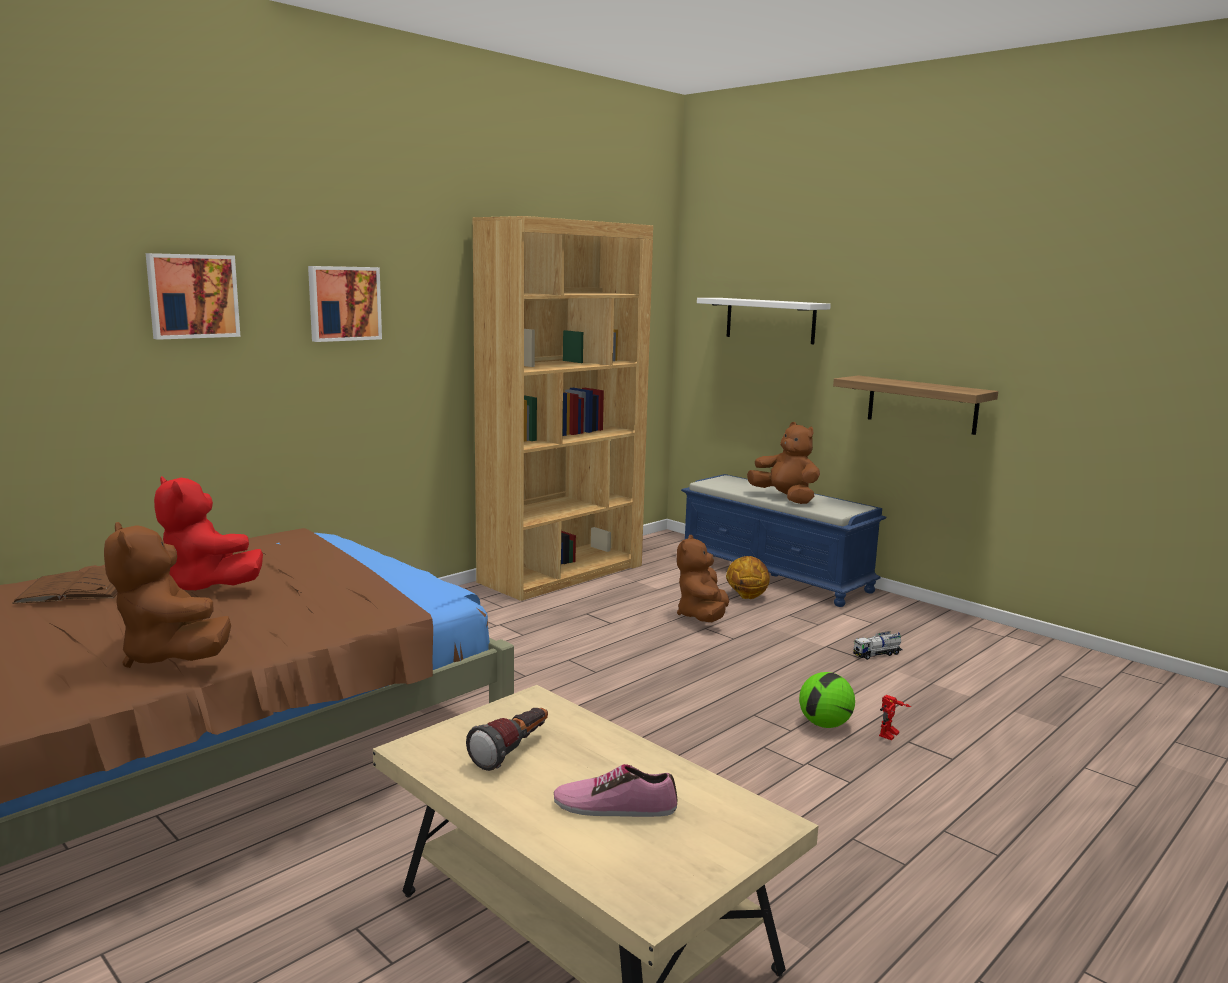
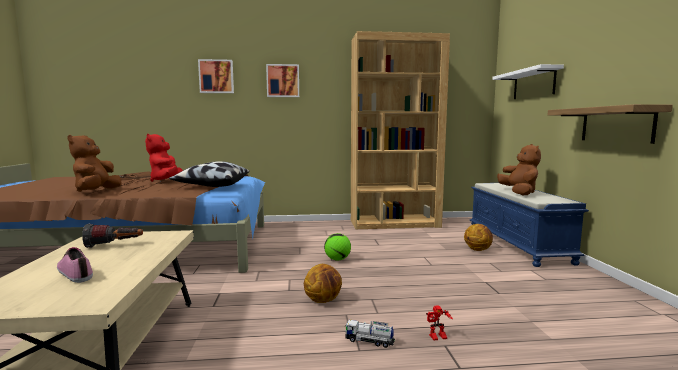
camera: 40 degrees right, 5 degrees down
(367, 581) = (212, 186): none -> pillow
(702, 617) = (432, 252): brown plush toy -> none
(705, 739) = (323, 300): none -> basketball
(824, 724) = (404, 317): football -> football (337, 259)
(877, 654) = (516, 295): toy truck -> toy truck (369, 341)

